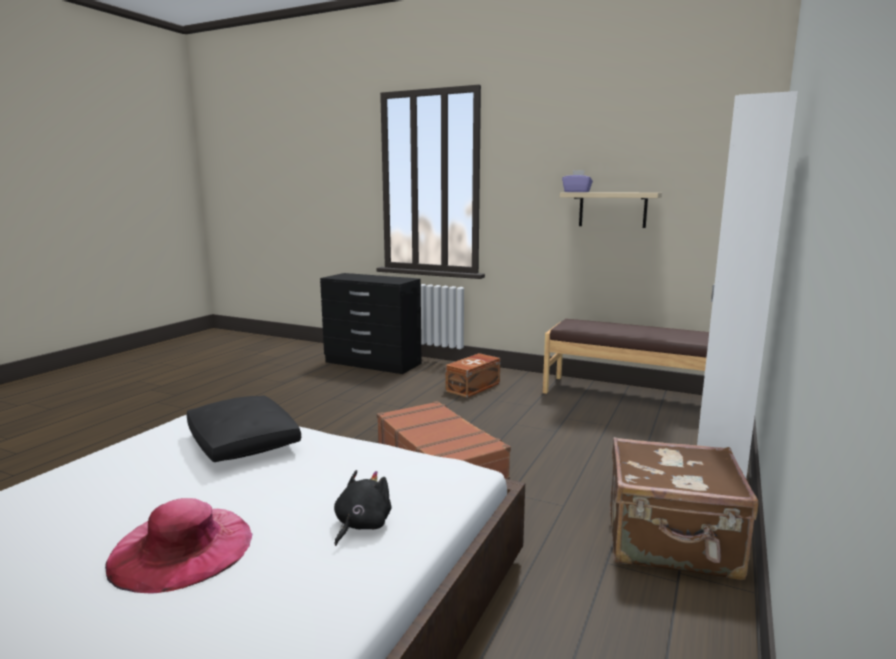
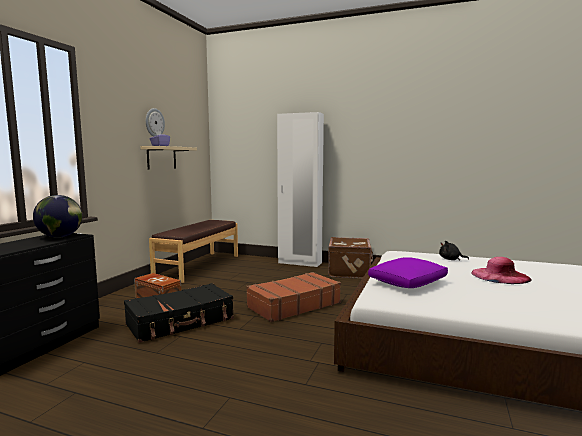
camera: 95 degrees left, 5 degrees down
(242, 442) = (407, 283): black pillow -> purple pillow
(391, 280) = (60, 237): none -> globe
(401, 401) = (181, 322): none -> black suitcase
(603, 155) = (154, 122): none -> wall clock

